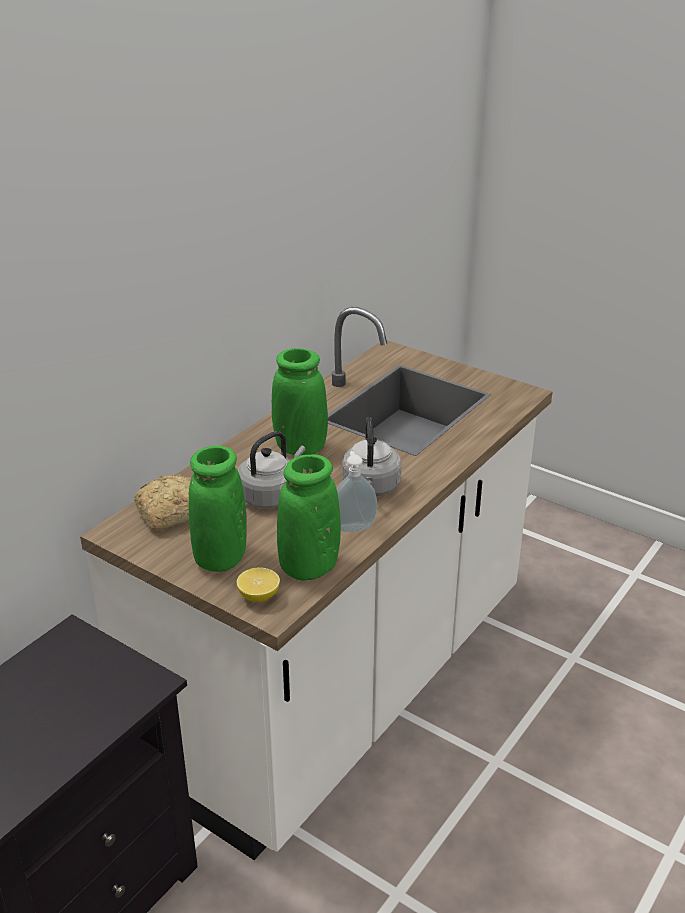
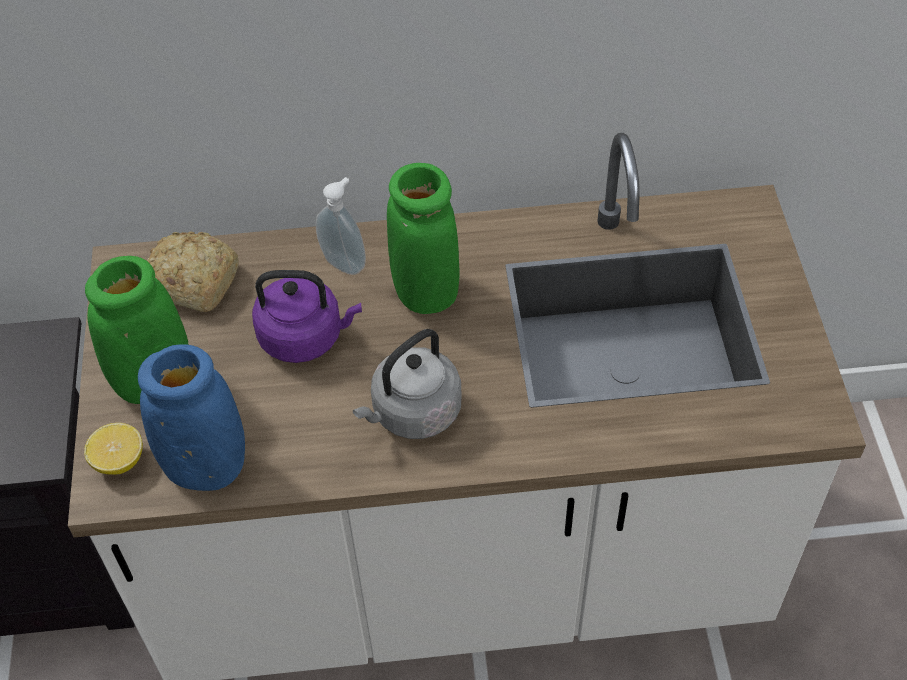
camera: 50 degrees right, 20 degrees up
(271, 496) = (305, 337): grey kettle -> purple kettle
(309, 567) = (207, 467): green vase -> blue vase
(353, 527) = (319, 452): soap dispenser -> soap dispenser (345, 262)

